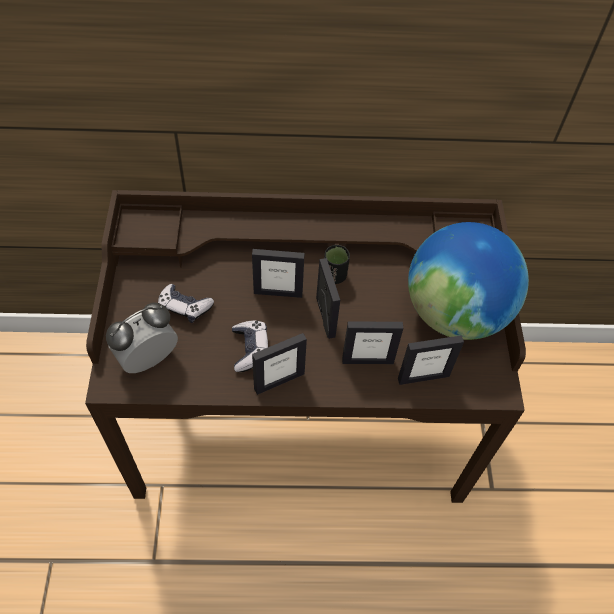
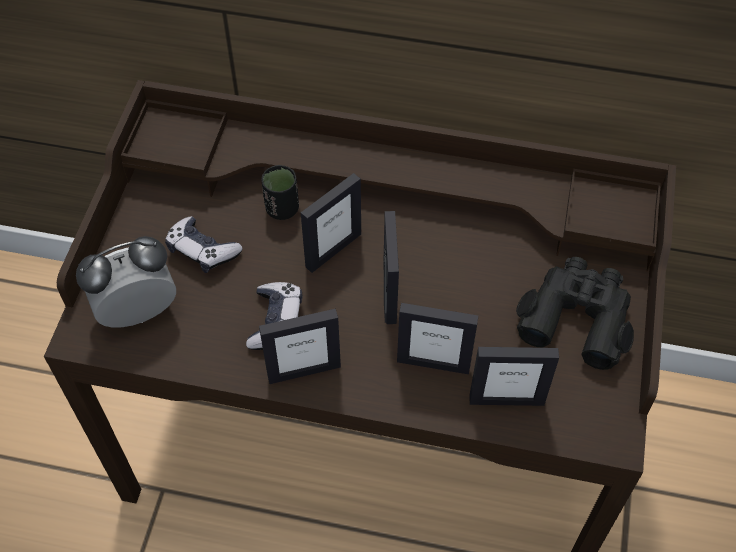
camera: 15 degrees right, 0 degrees up
(278, 292) = (333, 250): picture frame -> picture frame turned 60 degrees counterclockwise
(334, 275) = (417, 239): black cup -> black cup (282, 209)
(455, 312) = (577, 317): globe -> black binoculars

